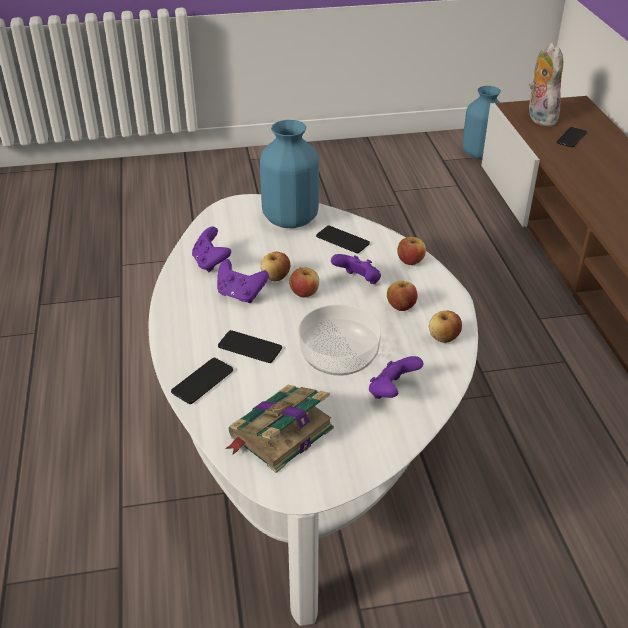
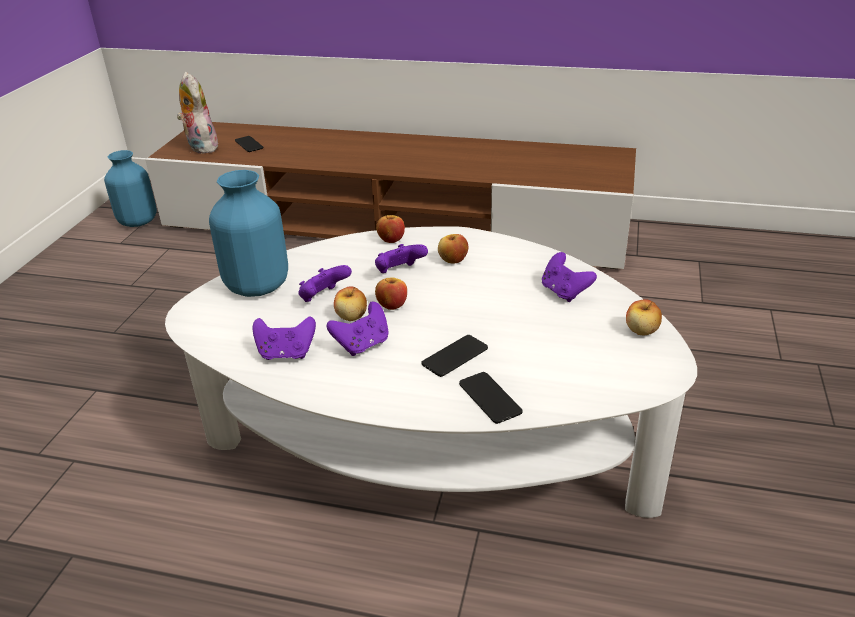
camera: 65 degrees left, 5 degrees down
(279, 433) = (591, 364): book -> none
(293, 255) = (323, 298): none -> purple game controller
(339, 357) = (502, 308): bowl -> none
(342, 240) = (325, 265): phone -> none
(443, 338) = (509, 251): apple -> apple (641, 331)
(538, 117) = (200, 147): plush toy -> plush toy turned 45 degrees clockwise

